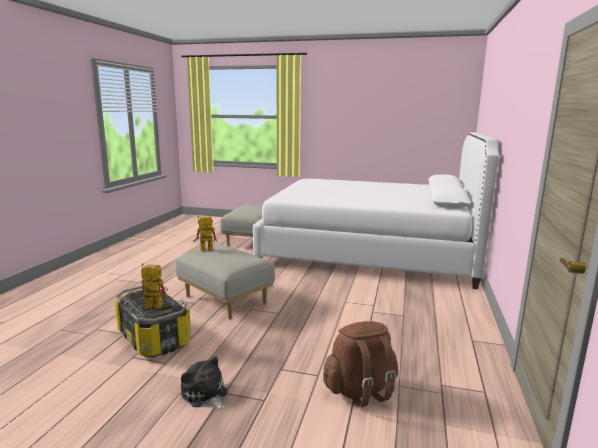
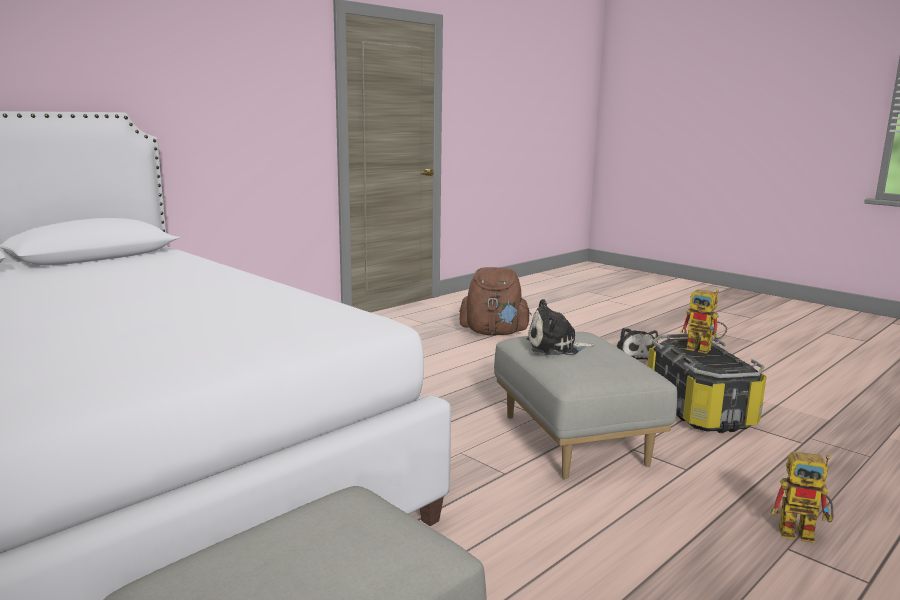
camera: 150 degrees left, 0 degrees up
(203, 250) = (617, 368): toy robot -> toy robot (804, 533)
(237, 255) = (555, 347): none -> plush toy

